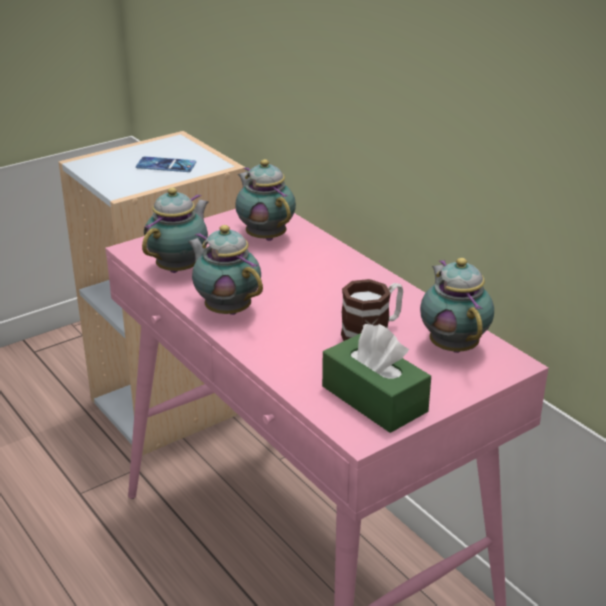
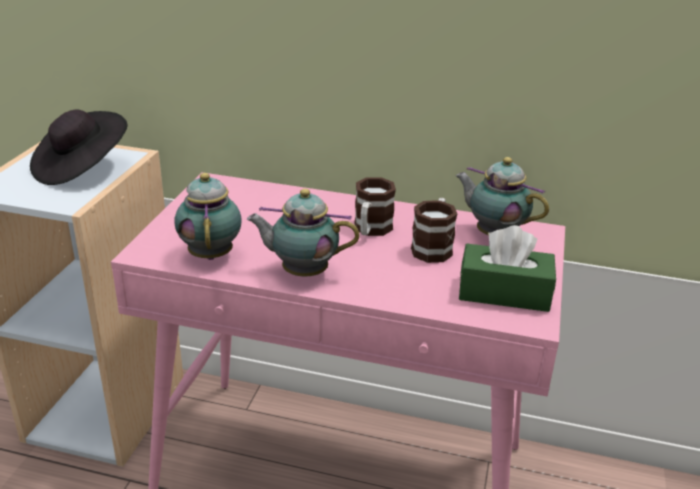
camera: 40 degrees left, 0 degrees up
(166, 165) = (81, 168): phone -> black hat
(265, 236) = (244, 203): teapot -> none
(338, 297) = (370, 230): none -> mug

